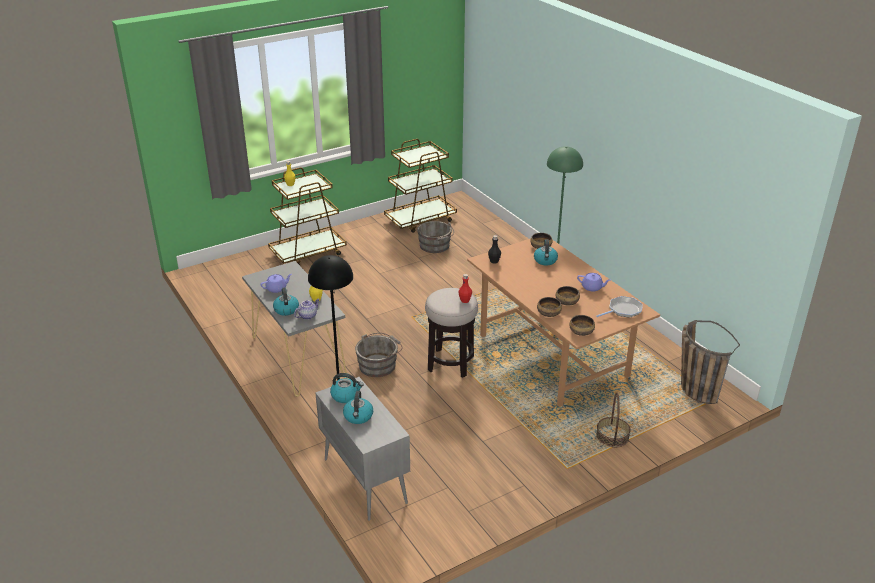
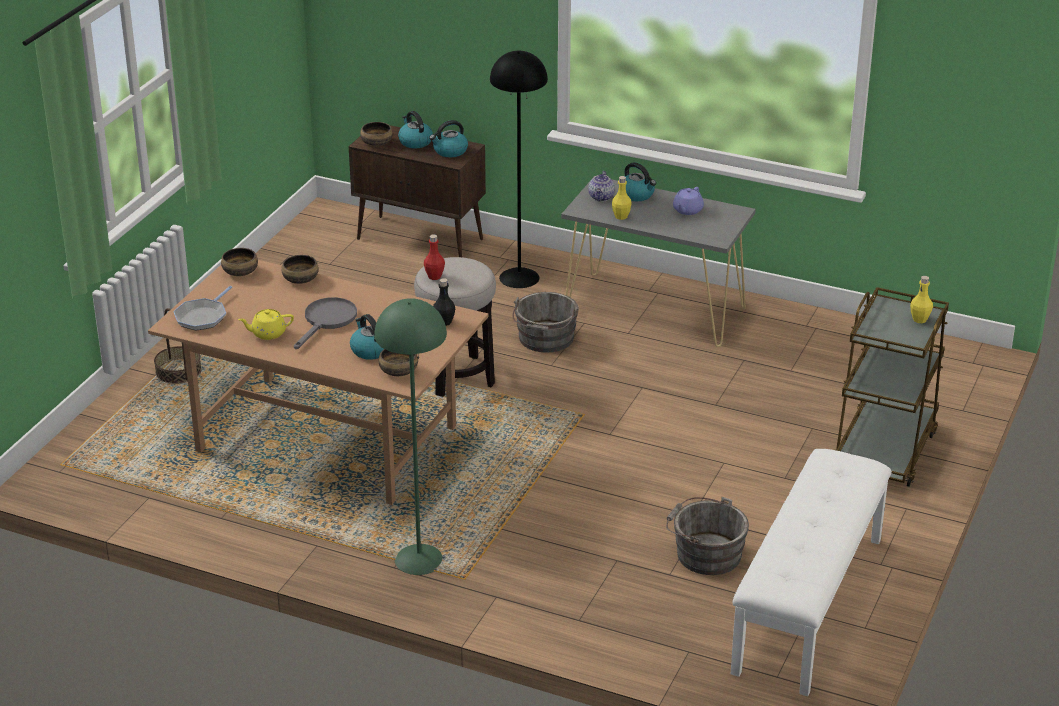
camera: 145 degrees right, 0 degrees up
(364, 480) = (421, 239): grey cabinet -> brown cabinet
(421, 220) = (810, 605): brown cart -> white bench
(554, 283) = (327, 321): none -> grey frying pan
(567, 302) = (288, 301): bowl -> bowl (376, 142)
(592, 287) = (267, 333): purple teapot -> yellow teapot
(693, 386) = (96, 473): basket -> none

